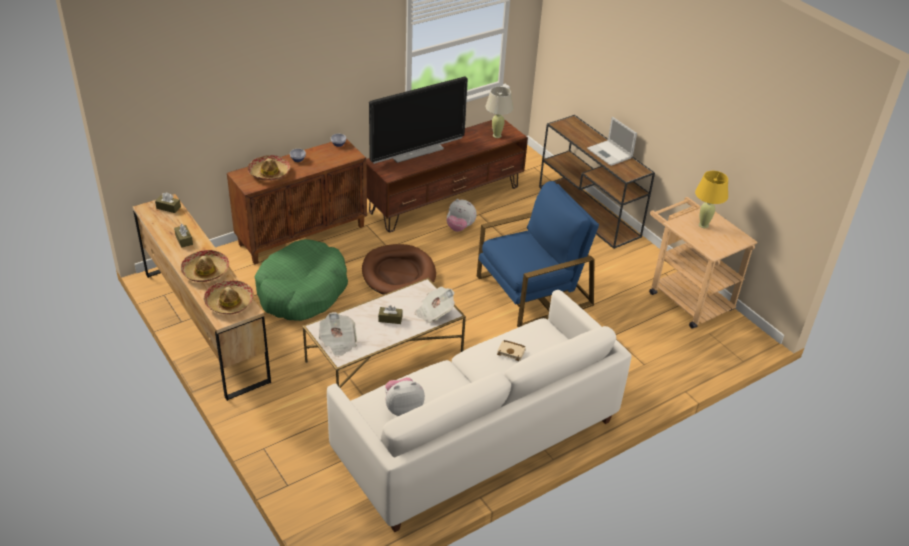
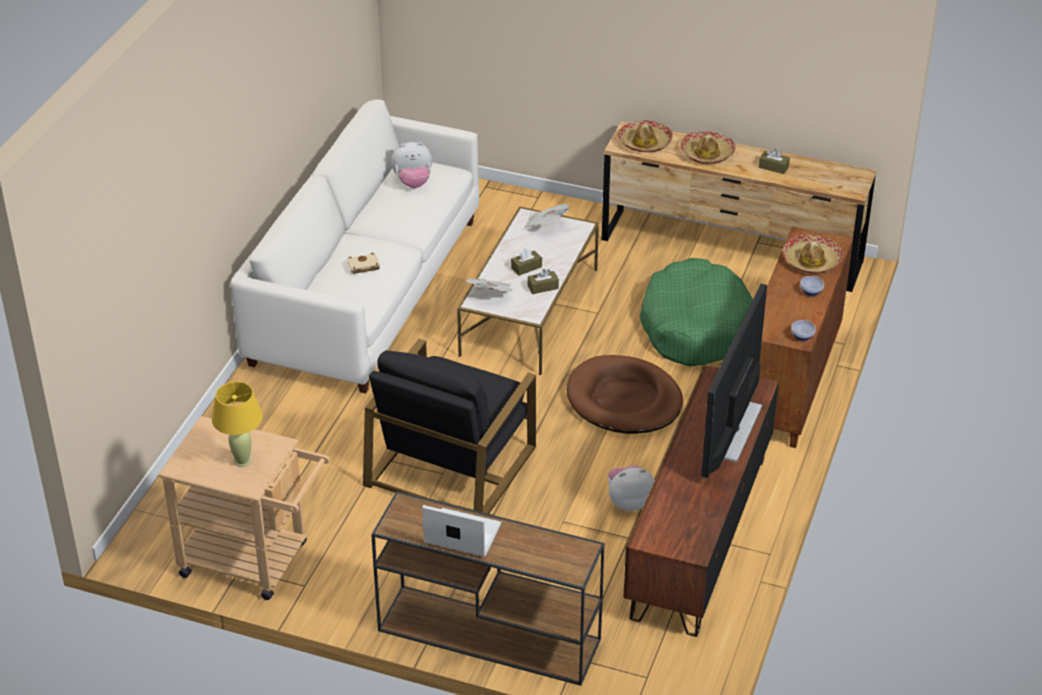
camera: 145 degrees right, 0 degrees up
(168, 207) = (843, 185): brown tissue box -> brown tissue box (543, 287)
(403, 408) = (413, 183): plush toy -> plush toy turned 45 degrees clockwise
(497, 135) = (669, 523): beige table lamp -> none
(533, 291) = (450, 464): blue armchair -> black armchair

